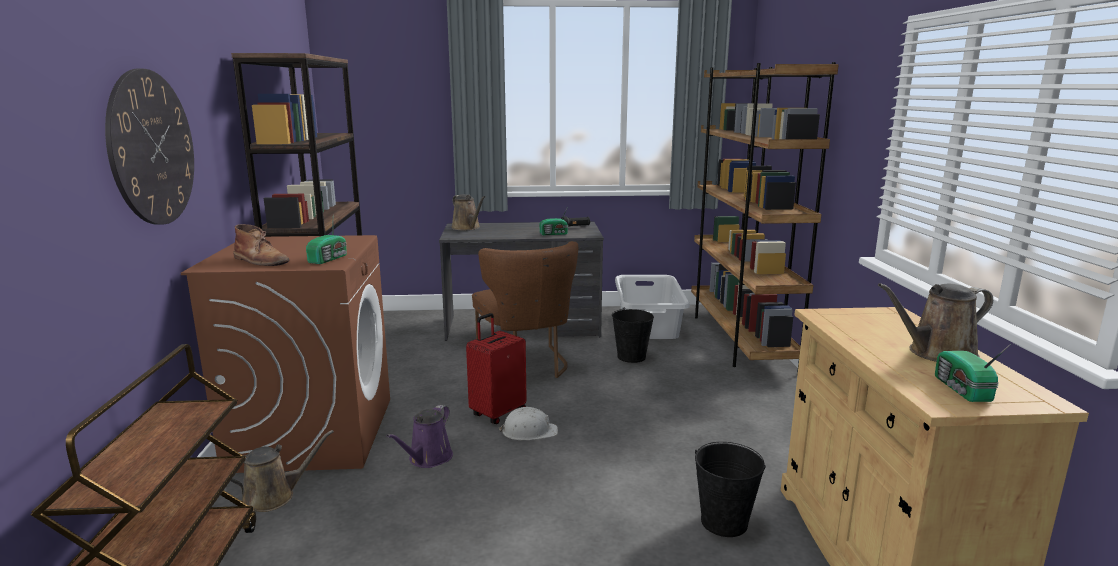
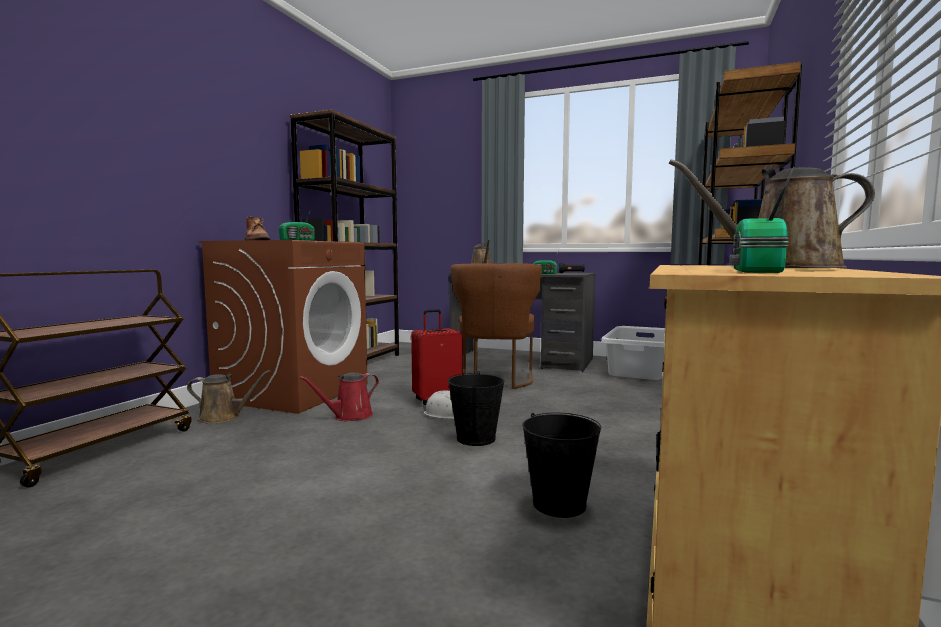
camera: 25 degrees right, 10 degrees down
(152, 148) = (187, 149): wall clock -> none
(428, 459) = (349, 416): purple watering can -> red watering can
(631, 357) = (598, 385): black bucket -> black bucket (476, 438)

